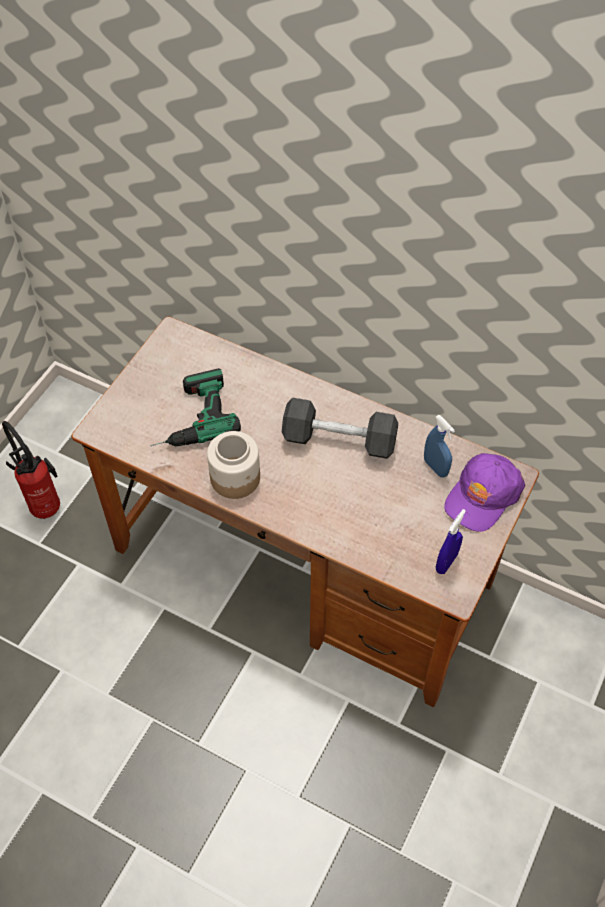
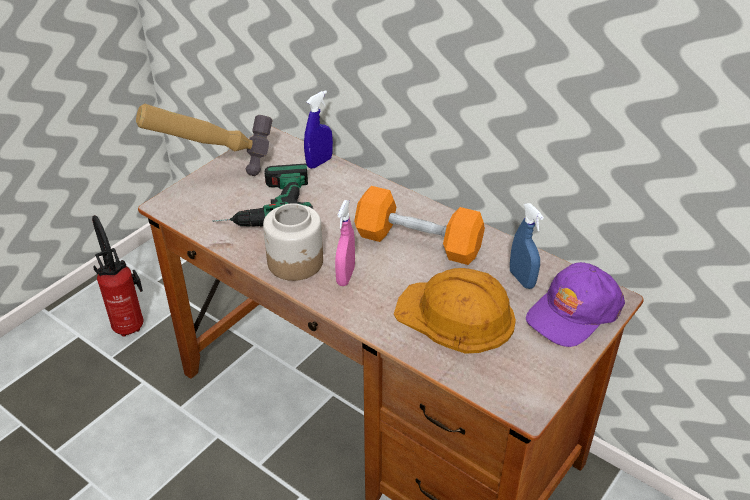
camera: 10 degrees right, 15 degrees down
(133, 386) = (216, 174): none -> hammer
(283, 486) = (345, 276): none -> pink spray bottle
(339, 440) = (418, 242): black dumbbell -> orange dumbbell
(386, 514) = (456, 315): none -> orange hard hat
(446, 562) = (519, 372): blue spray bottle -> blue spray bottle (319, 162)

